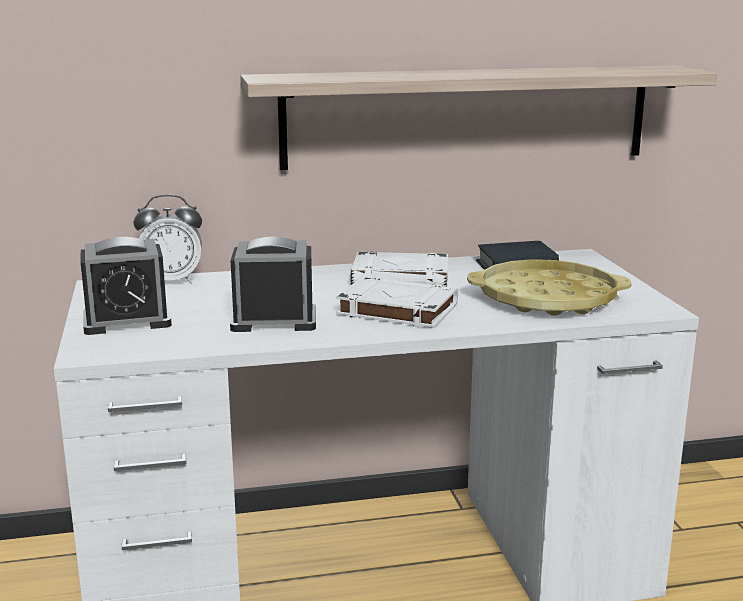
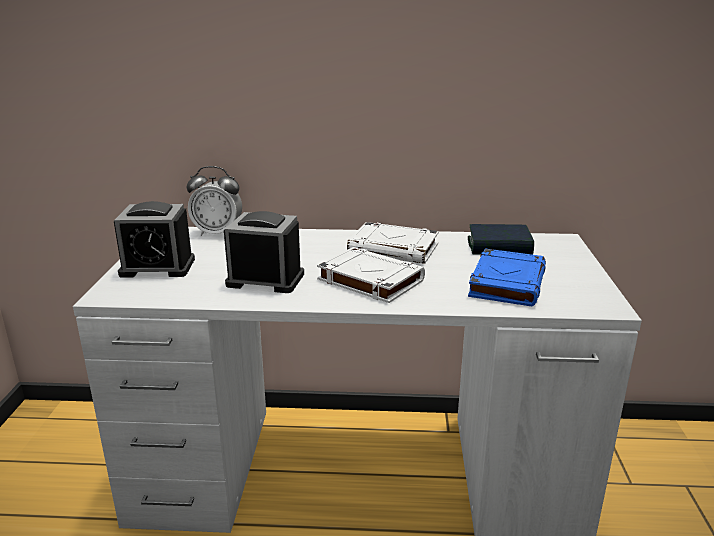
camera: 15 degrees right, 5 degrees up
(467, 116) = (470, 112): shelf -> none
(546, 299) = (506, 283): yellow tray -> blue book

